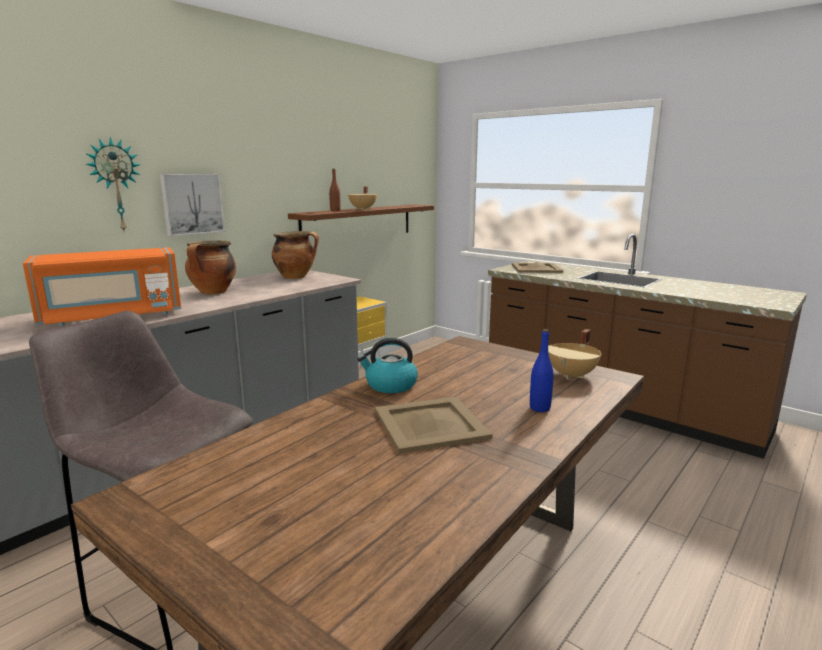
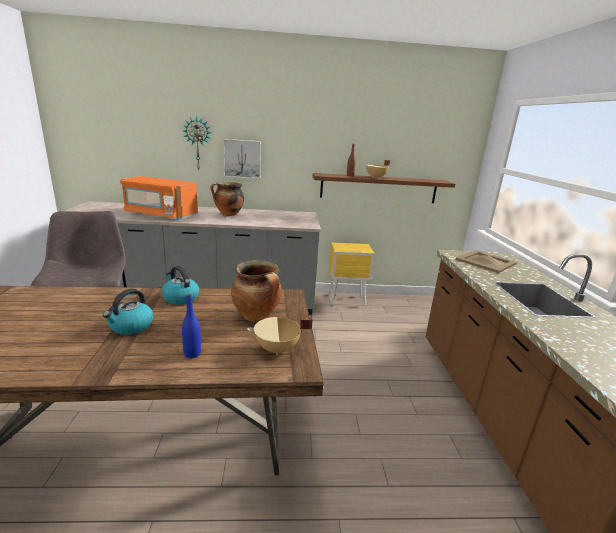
camera: 45 degrees right, 5 degrees up
(296, 277) = (292, 217): cooking pot -> cooking pot (257, 316)
(431, 423) = (131, 326): beige tray -> kettle

